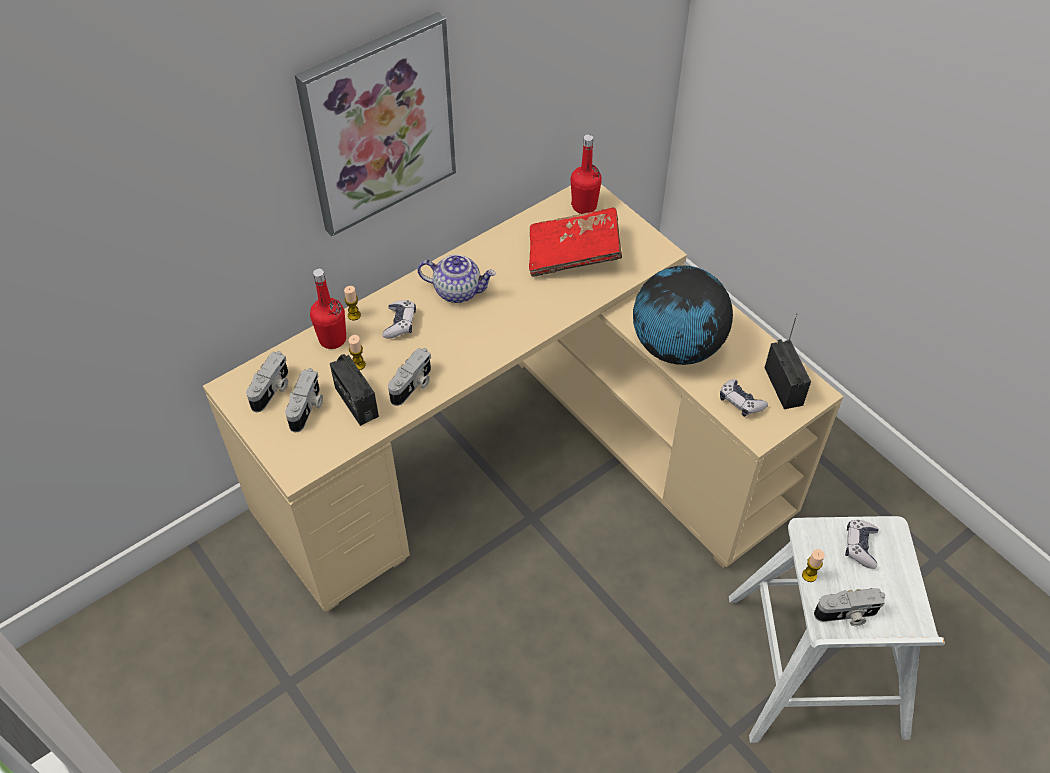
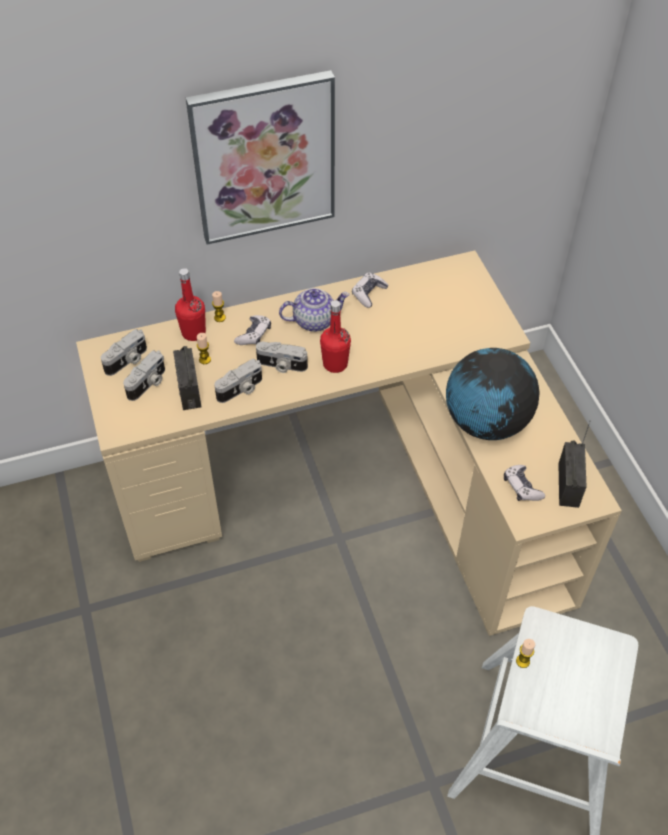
camera: 20 degrees right, 0 degrees up
(458, 291) = (314, 320): teapot -> teapot turned 45 degrees counterclockwise
(574, 254) = (428, 316): red book -> none
(584, 206) = (457, 276): red bottle -> red bottle (335, 364)
(847, 615) = (541, 708): camera -> camera (281, 365)
(860, 546) = (582, 651): game controller -> game controller (369, 294)

